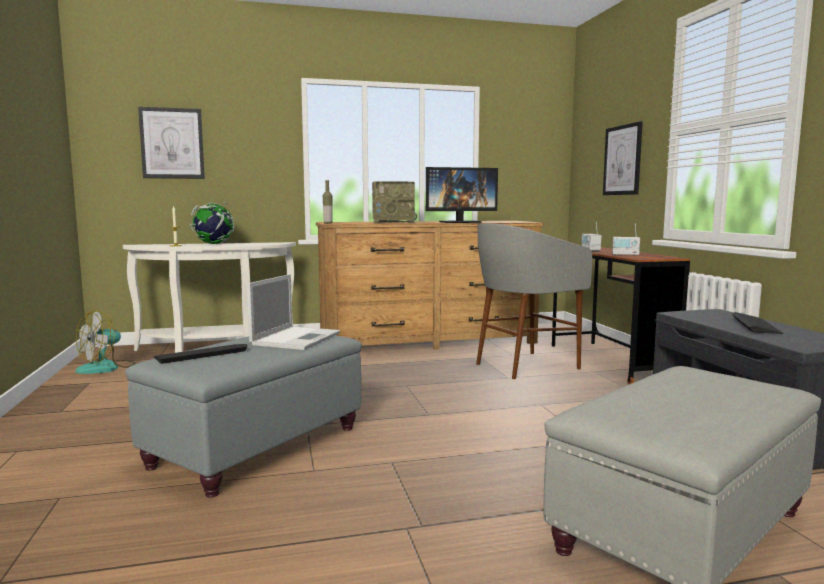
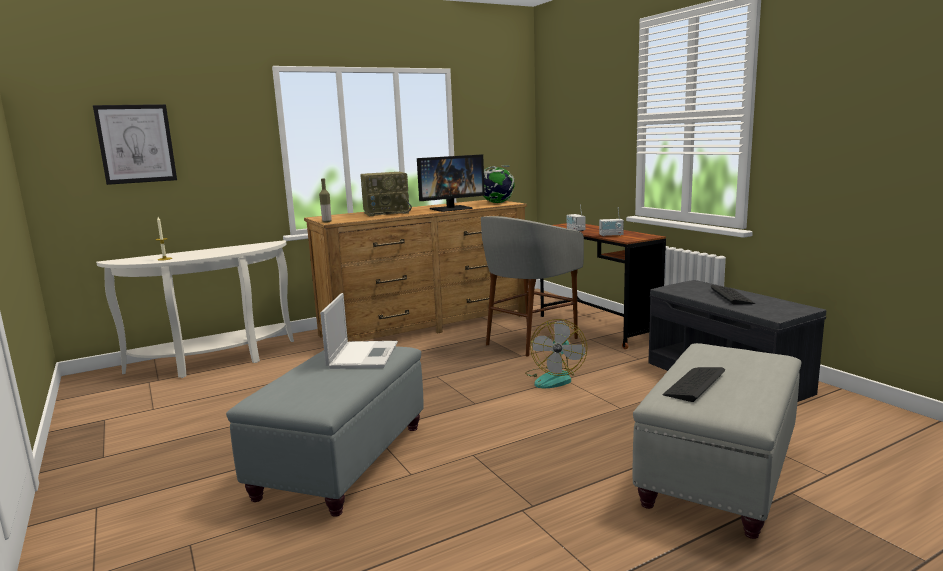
camera: 15 degrees left, 5 degrees up
(106, 368) = (108, 399): fan -> fan (554, 378)
(201, 354) = (291, 386): keyboard -> keyboard (694, 384)
(213, 244) = (202, 251): globe -> globe (497, 203)
(622, 160) = (591, 141): picture -> none

